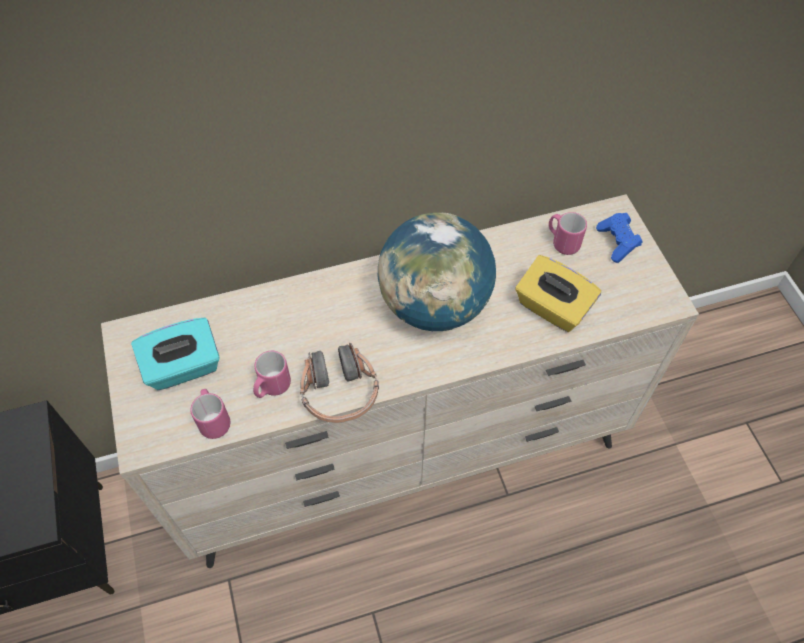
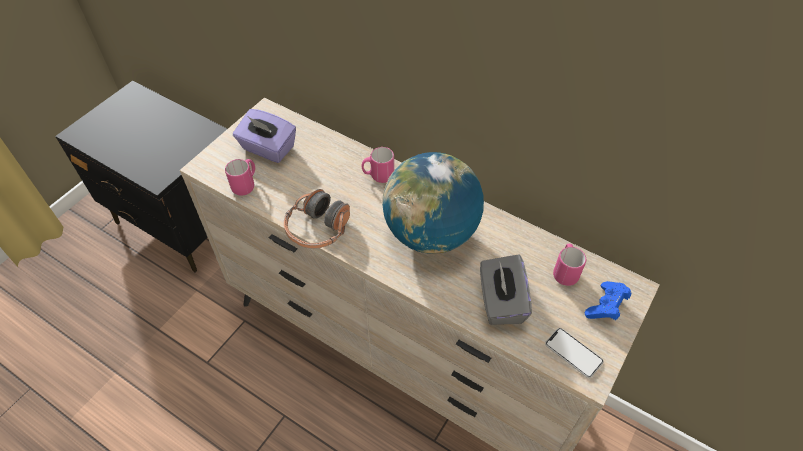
camera: 50 degrees right, 5 degrees down
(183, 367) = (268, 148): turquoise tissue box -> purple tissue box
(272, 387) = (291, 195): pink mug -> pink mug (378, 176)
(552, 308) = (500, 302): yellow tissue box -> grey tissue box
(640, 297) = (573, 353): none -> phone

